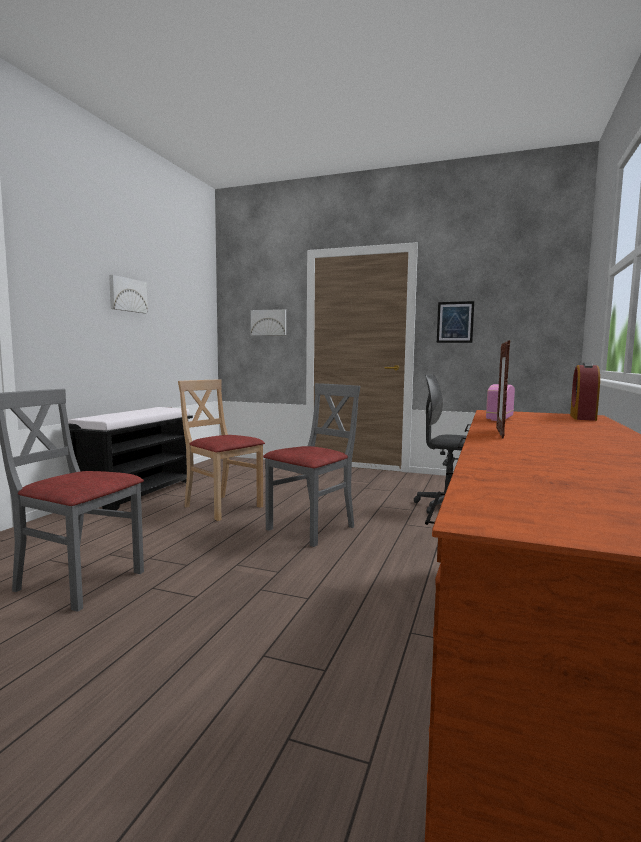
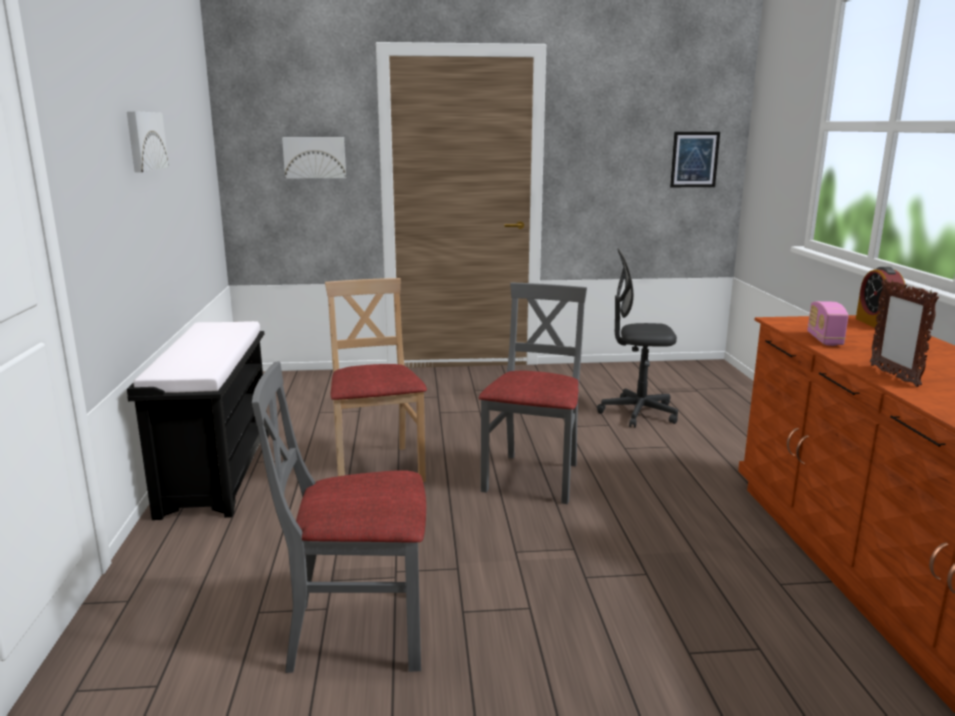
camera: 25 degrees left, 10 degrees up
(222, 507) = (377, 468): beige chair -> beige chair turned 60 degrees clockwise
(455, 322) = (596, 160): picture -> picture (694, 159)

